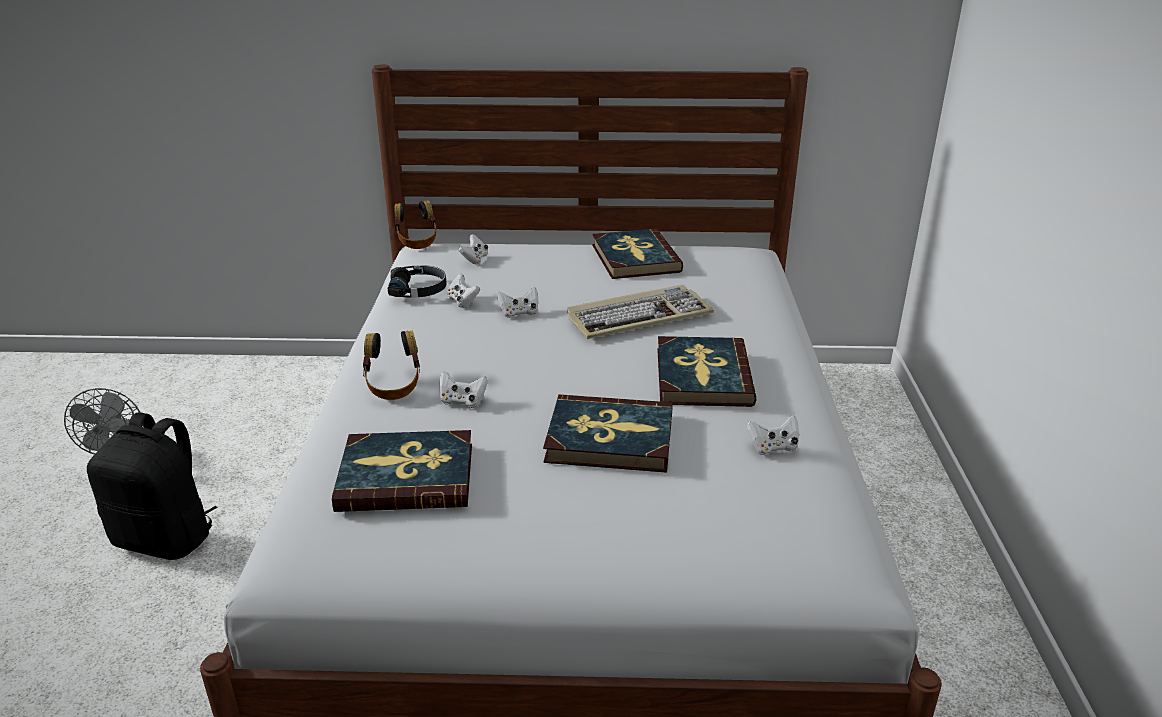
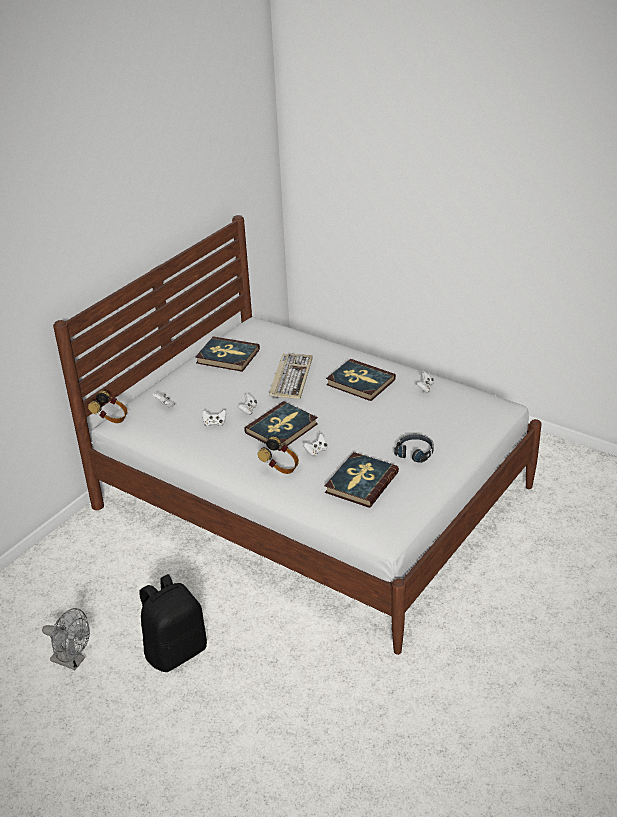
camera: 55 degrees left, 5 degrees up
(418, 290) = (182, 434): black headphones -> black headphones (415, 452)
(610, 438) = (383, 422): book -> book (282, 428)

